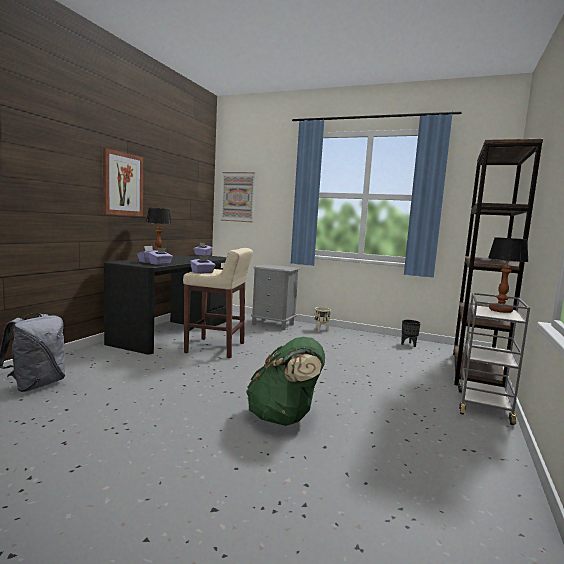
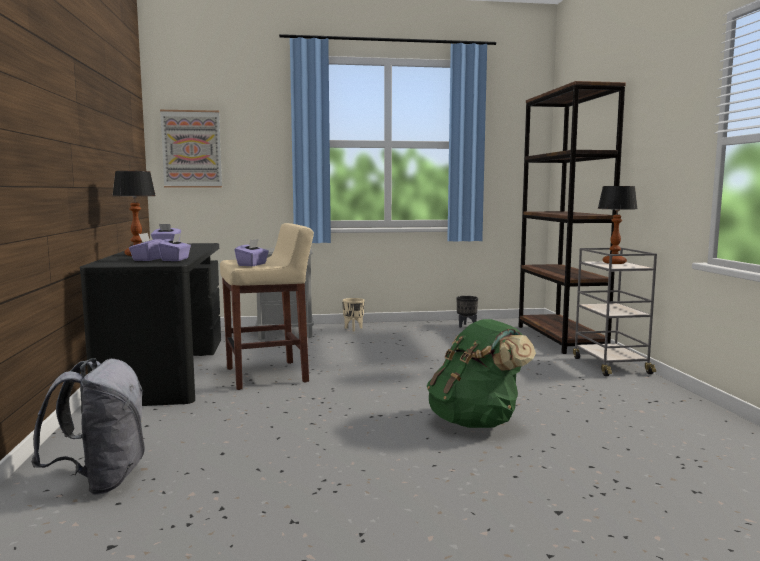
camera: 30 degrees left, 0 degrees up
(122, 184) = (77, 132): picture -> none

